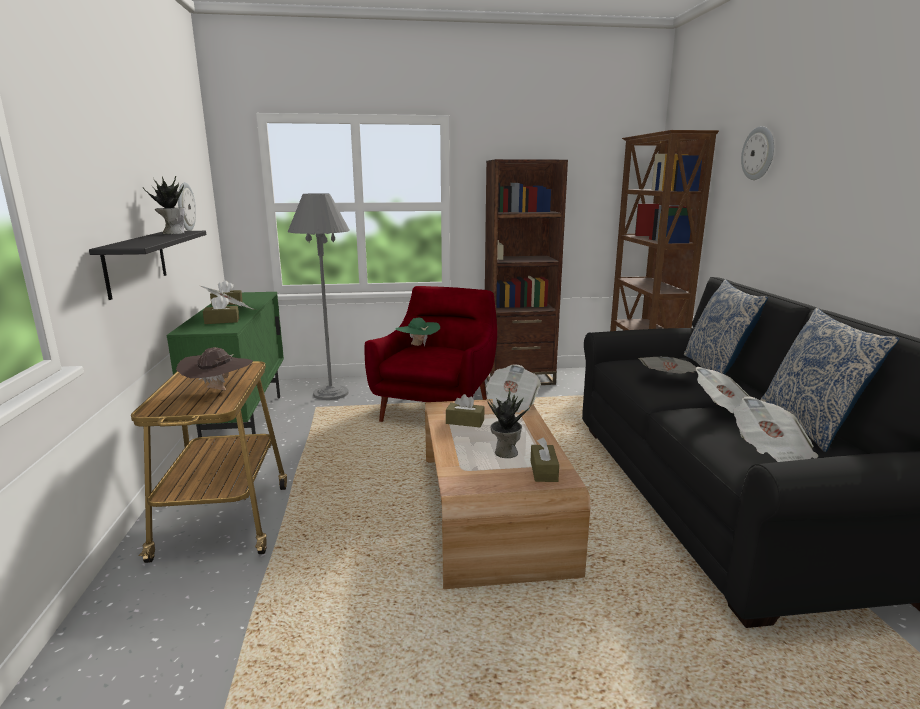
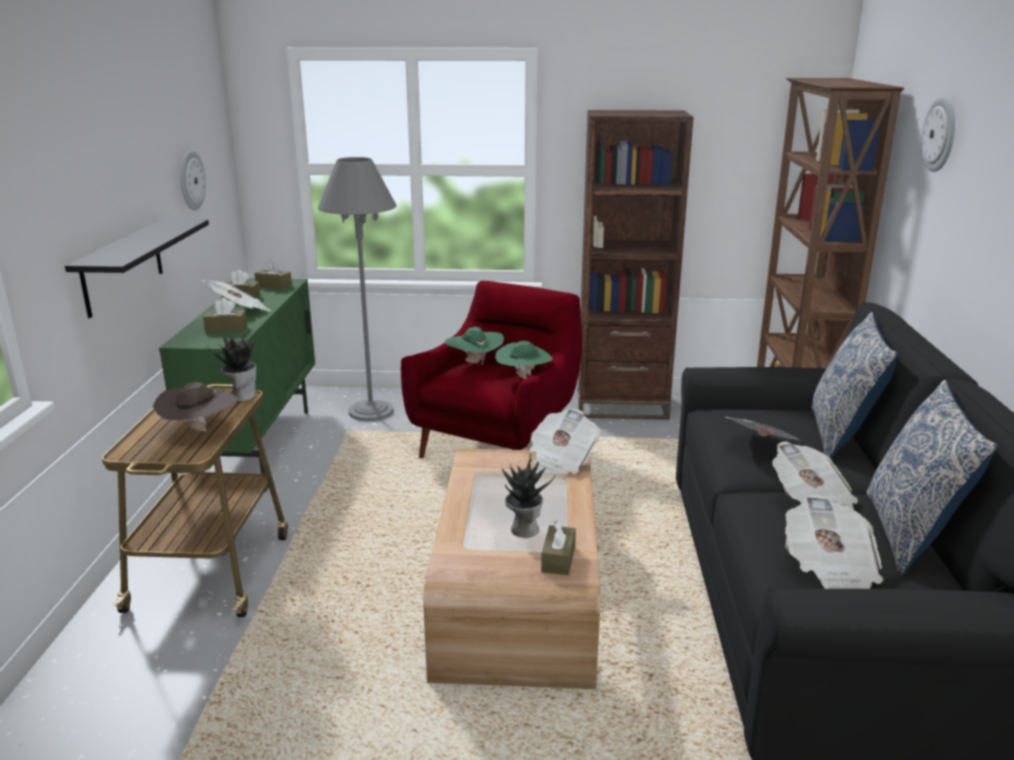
camera: 10 degrees right, 5 degrees up
(173, 233) = (168, 226): potted plant -> potted plant (242, 396)
(459, 353) = (523, 378): none -> green hat
(465, 422) = (493, 481): brown tissue box -> brown tissue box (274, 286)

